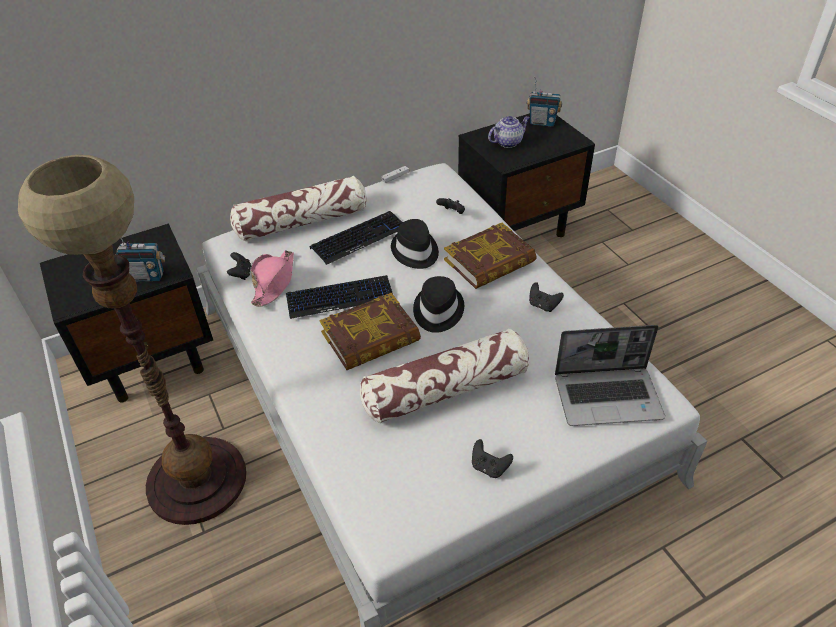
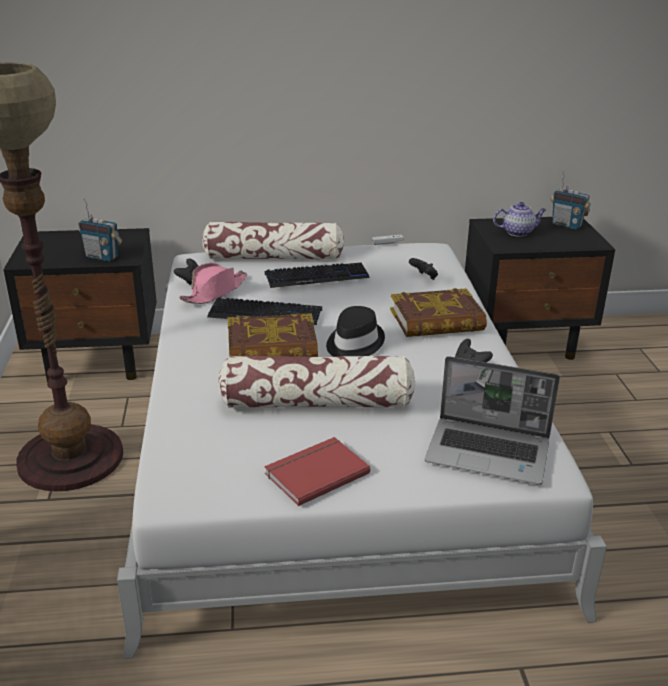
camera: 20 degrees right, 15 degrees down
(415, 251) = (365, 297): black hat -> none
(489, 467) = (315, 472): black game controller -> red book

